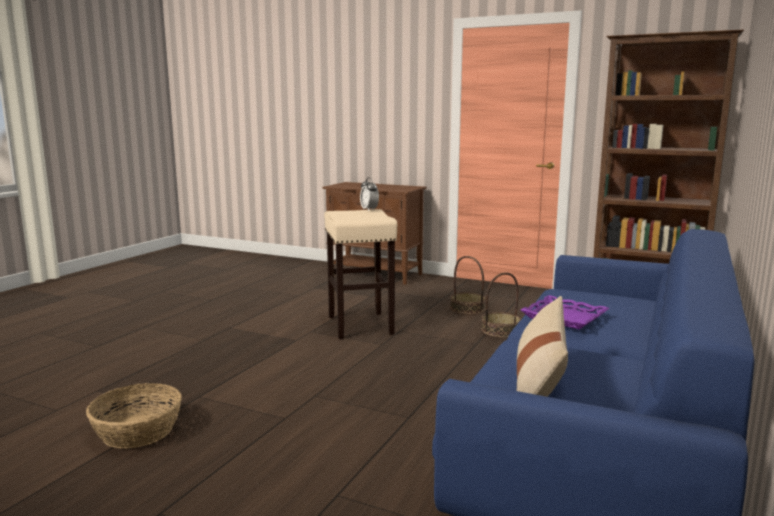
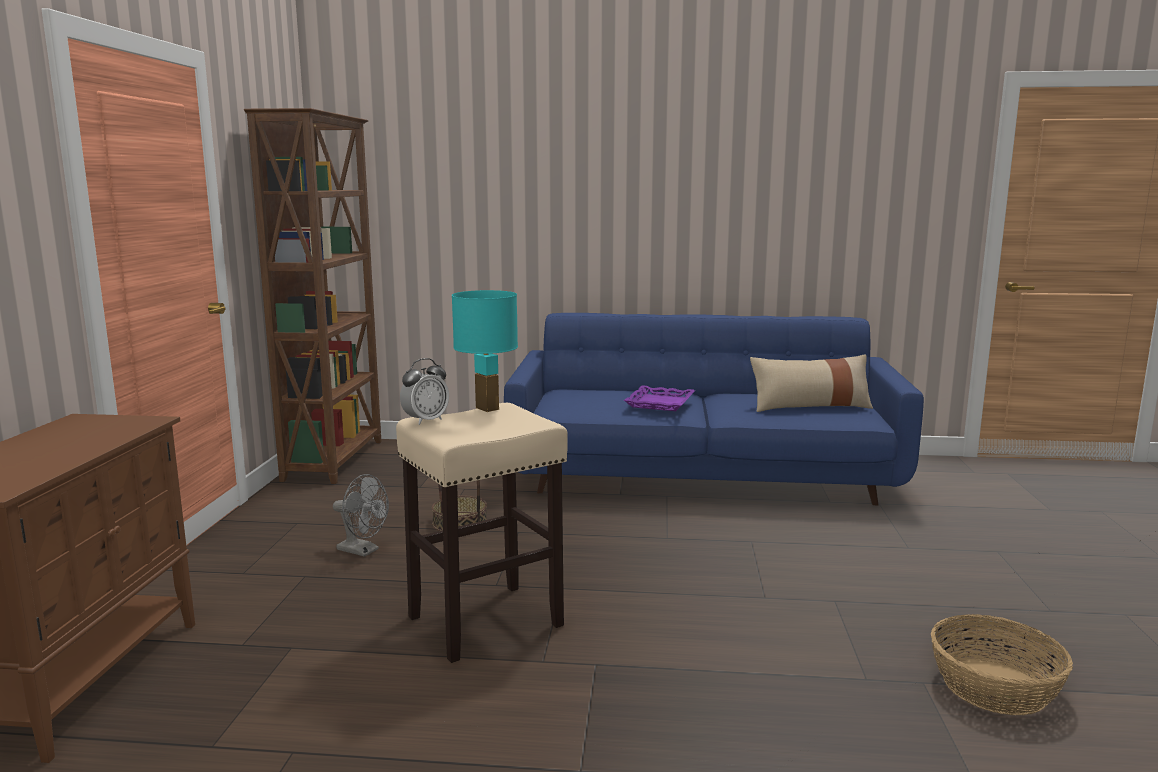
camera: 110 degrees left, 0 degrees up
(381, 216) = (488, 408): none -> turquoise table lamp
(467, 309) = (363, 551): basket -> grey fan

